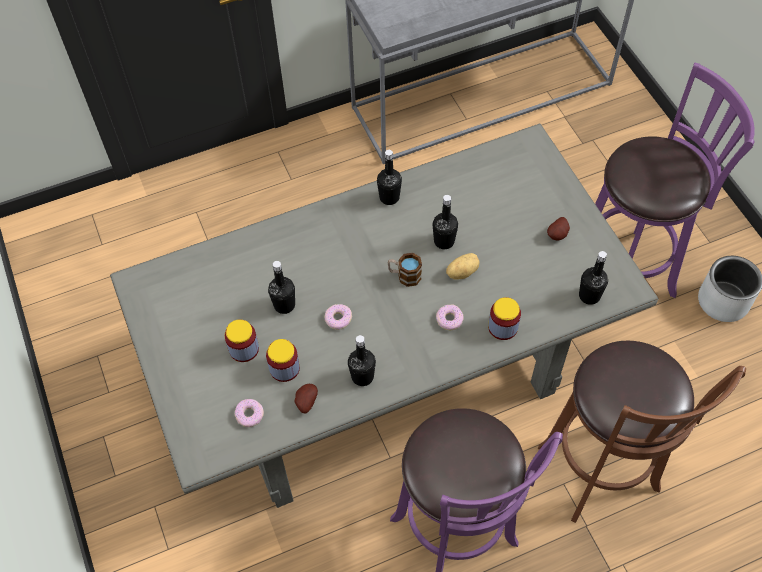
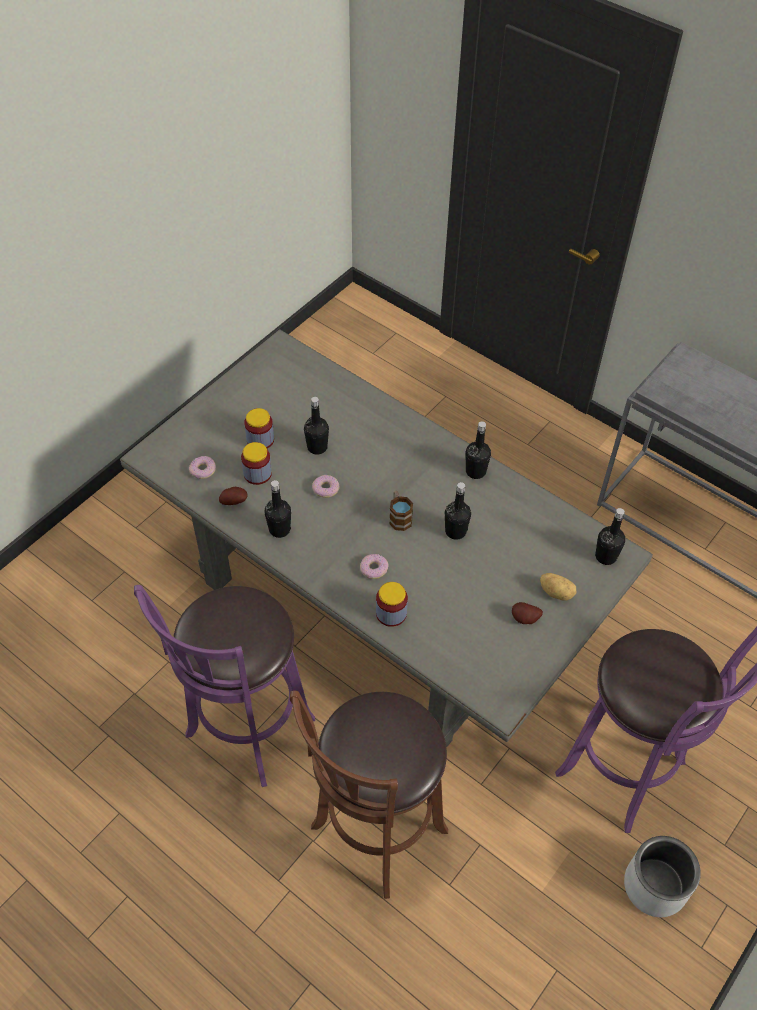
camera: 60 degrees right, 5 degrees down
(461, 271) = (431, 558): potato -> potato (557, 592)
(589, 296) = (470, 672): black bottle -> black bottle (605, 556)

